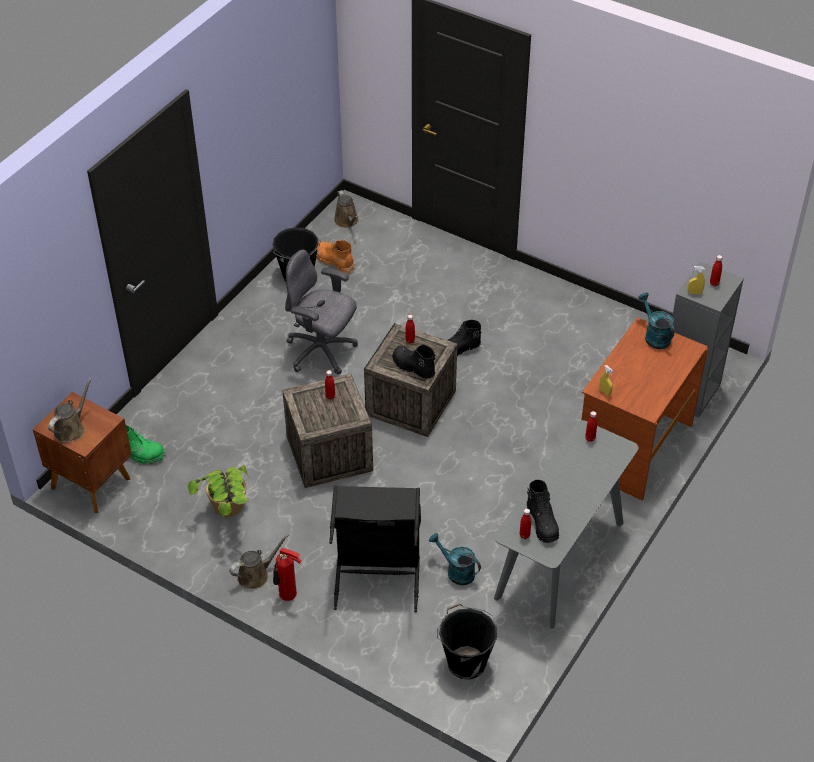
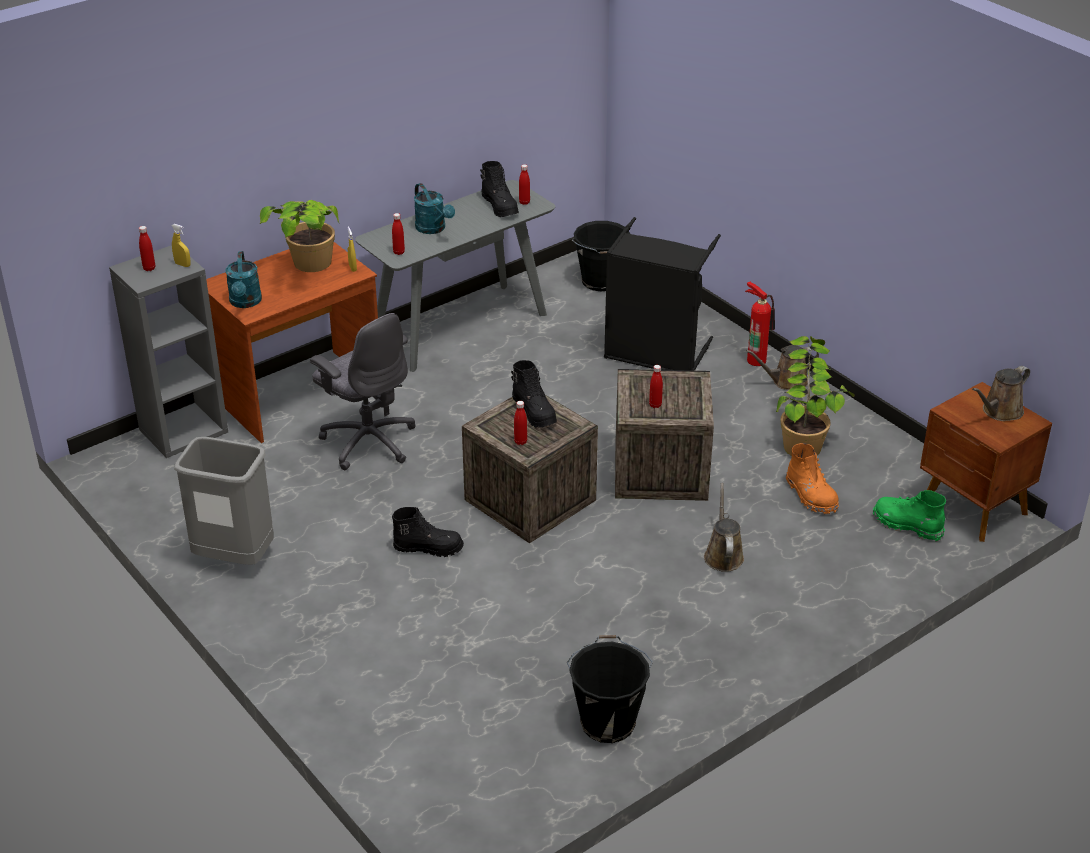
camera: 160 degrees left, 10 degrees down
(322, 352) = (619, 591): grey office chair -> grey office chair (368, 441)
(334, 261) = (537, 730): orange boot -> orange boot (811, 496)
(347, 221) = (479, 804): brown watering can -> brown watering can (723, 555)
(456, 571) = (571, 340): turquoise watering can -> turquoise watering can (433, 229)
(542, 523) = (500, 206): black boot -> black boot turned 150 degrees clockwise
(572, 310) = (234, 558): none -> grey trash can
(634, 377) = (307, 273): none -> potted plant

